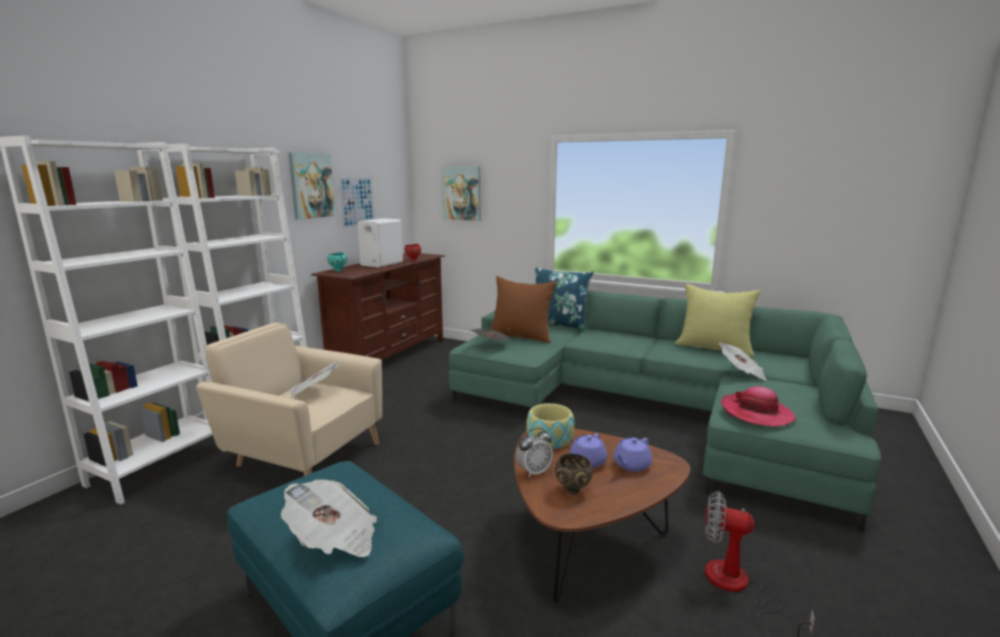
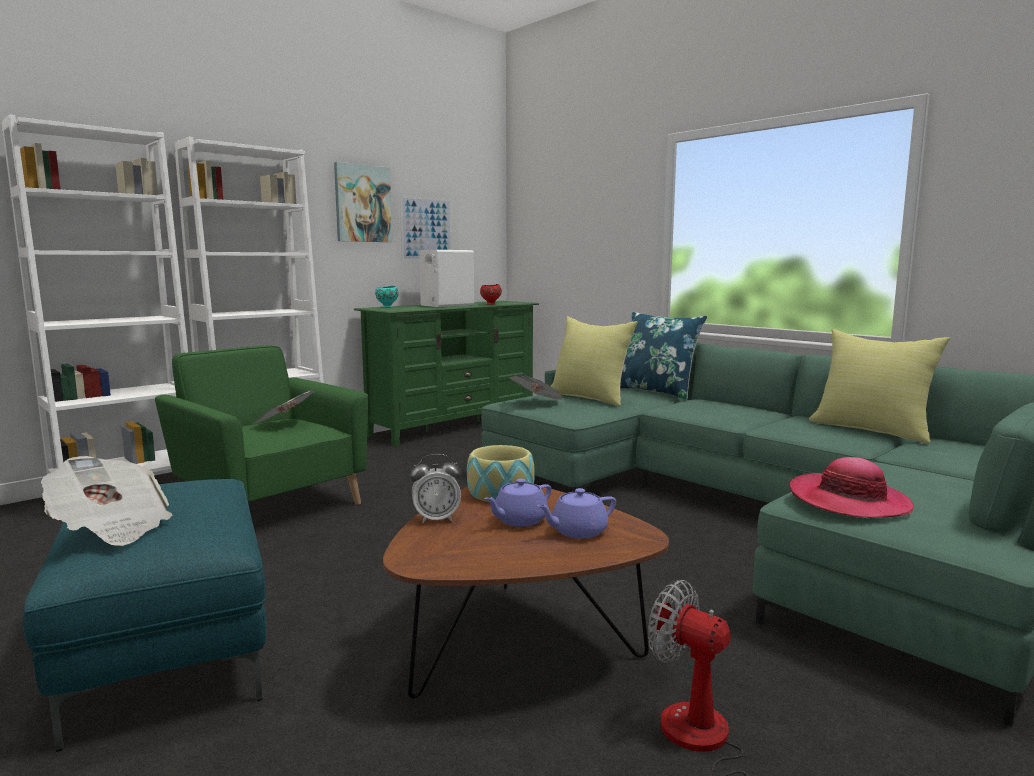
camera: 20 degrees right, 5 degrees down
(303, 456) = (269, 503): beige armchair -> green armchair
(389, 356) = (453, 426): brown tv stand -> green tv stand
(462, 193) = (562, 221): picture -> none
(521, 336) = (590, 397): brown pillow -> yellow pillow
(573, 490) = (463, 543): brown bowl -> none
(741, 373) = (884, 459): newspaper -> none

